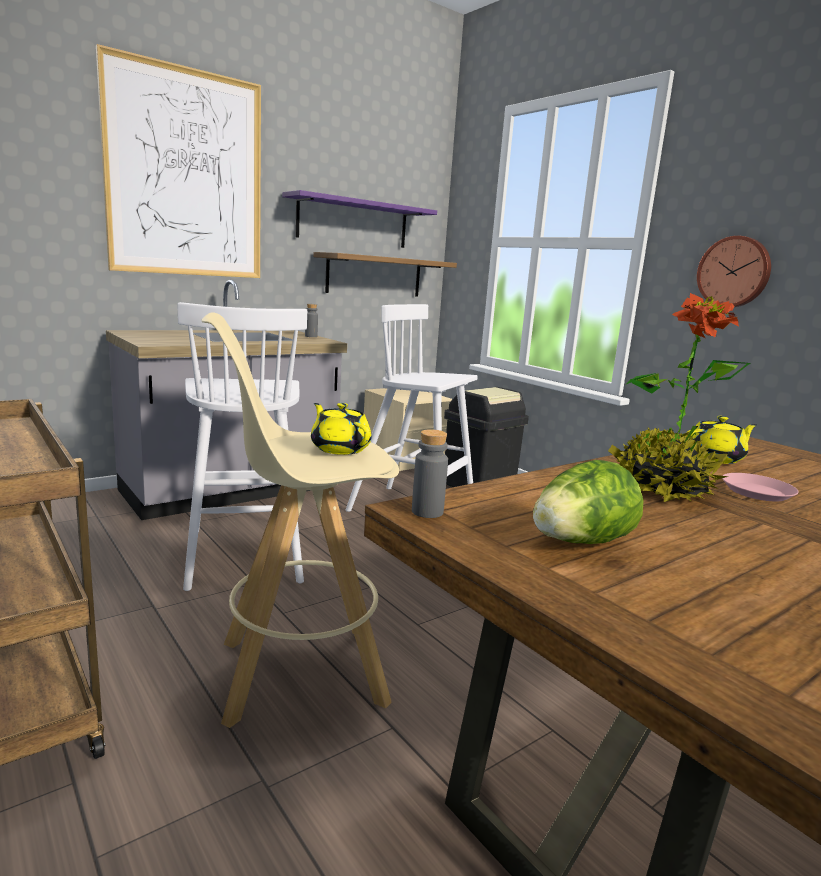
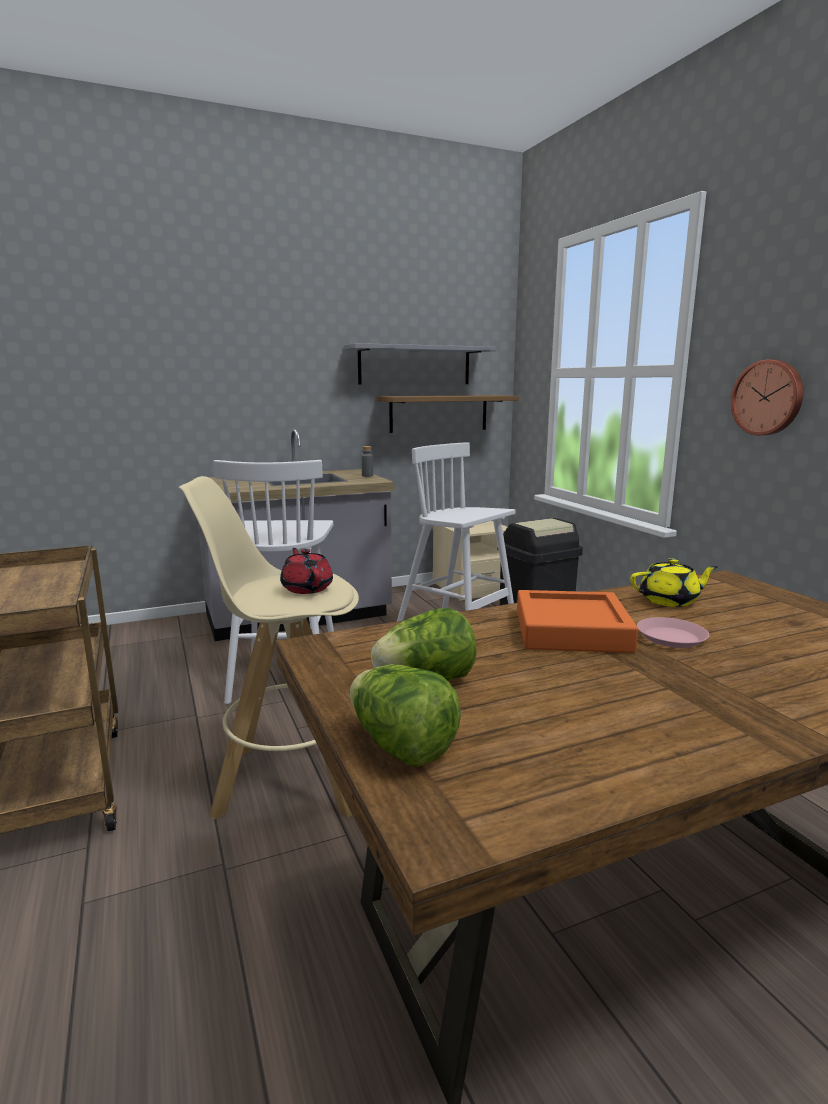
camera: 15 degrees right, 0 degrees up
(186, 175) = (256, 340): picture -> none
(340, 448) = (307, 588): yellow teapot -> red teapot
(353, 222) = (415, 365): purple shelf -> grey shelf
(427, 512) = (320, 648): grey bottle -> none
(634, 617) = (400, 746): none -> lettuce
(662, 487) = (571, 631): potted plant -> orange tray

